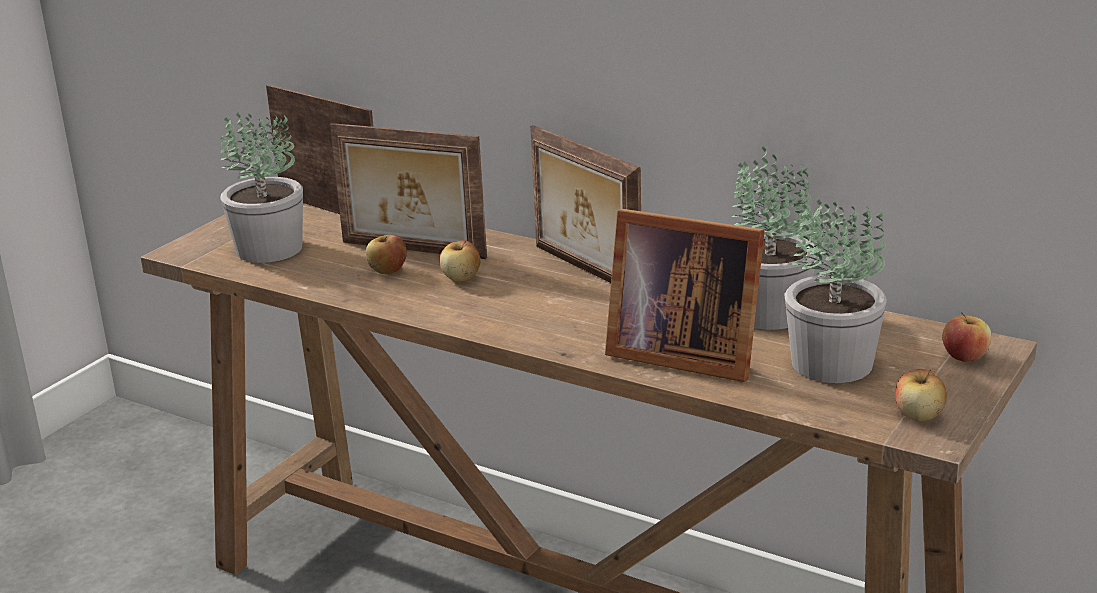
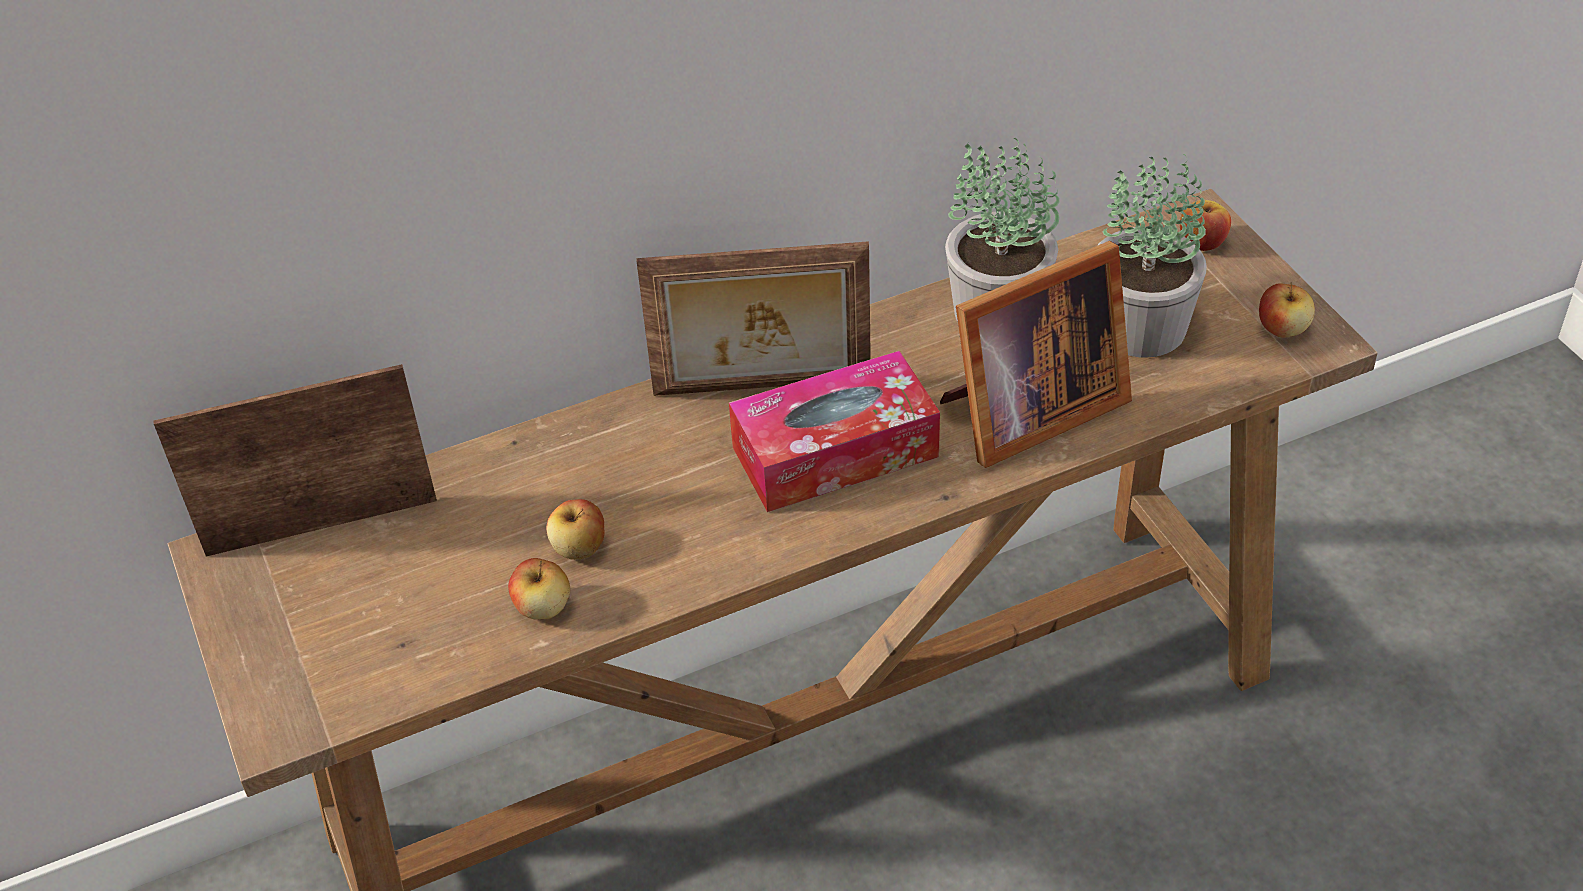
camera: 55 degrees left, 20 degrees up
(269, 249) = (383, 634): potted plant -> none
(412, 251) = (546, 503): picture frame -> none
(461, 278) = (672, 493): apple -> apple (543, 607)
(558, 308) = (835, 452): none -> tissue box

